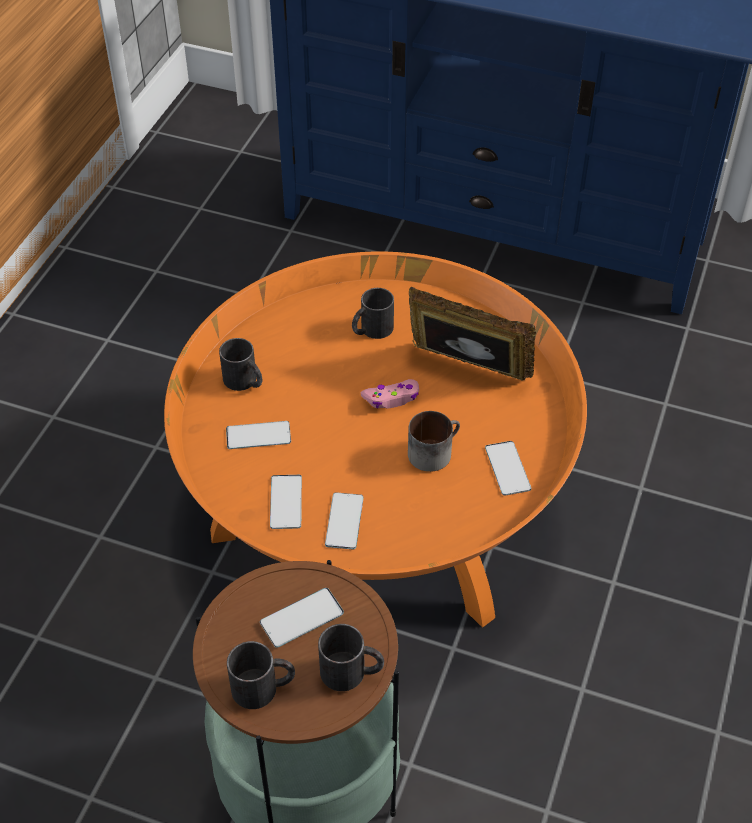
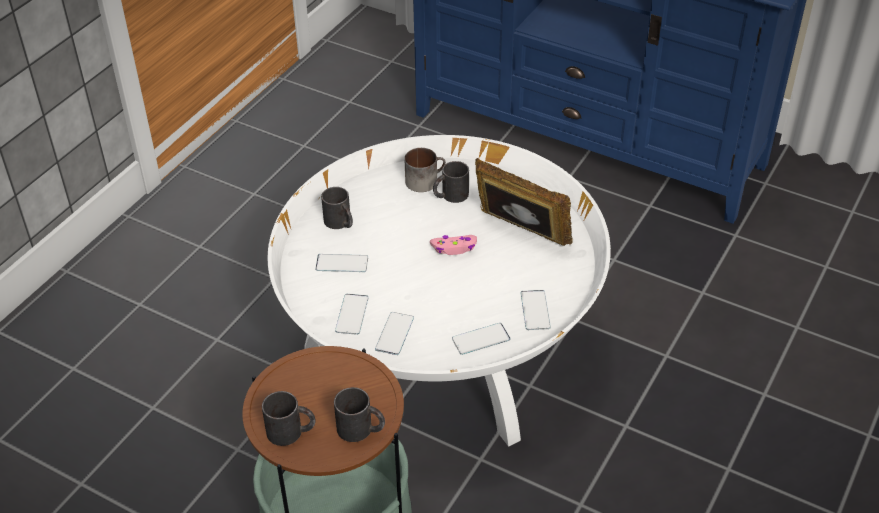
camera: 10 degrees right, 5 degrees down
(302, 618) = (333, 387): phone -> phone (481, 339)
(375, 513) = (440, 349): orange coffee table -> white coffee table
(433, 451) = (478, 290): mug -> mug (424, 180)

